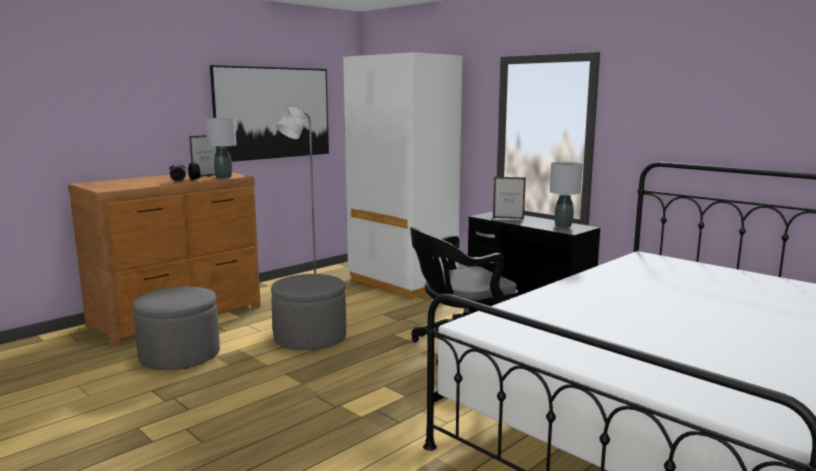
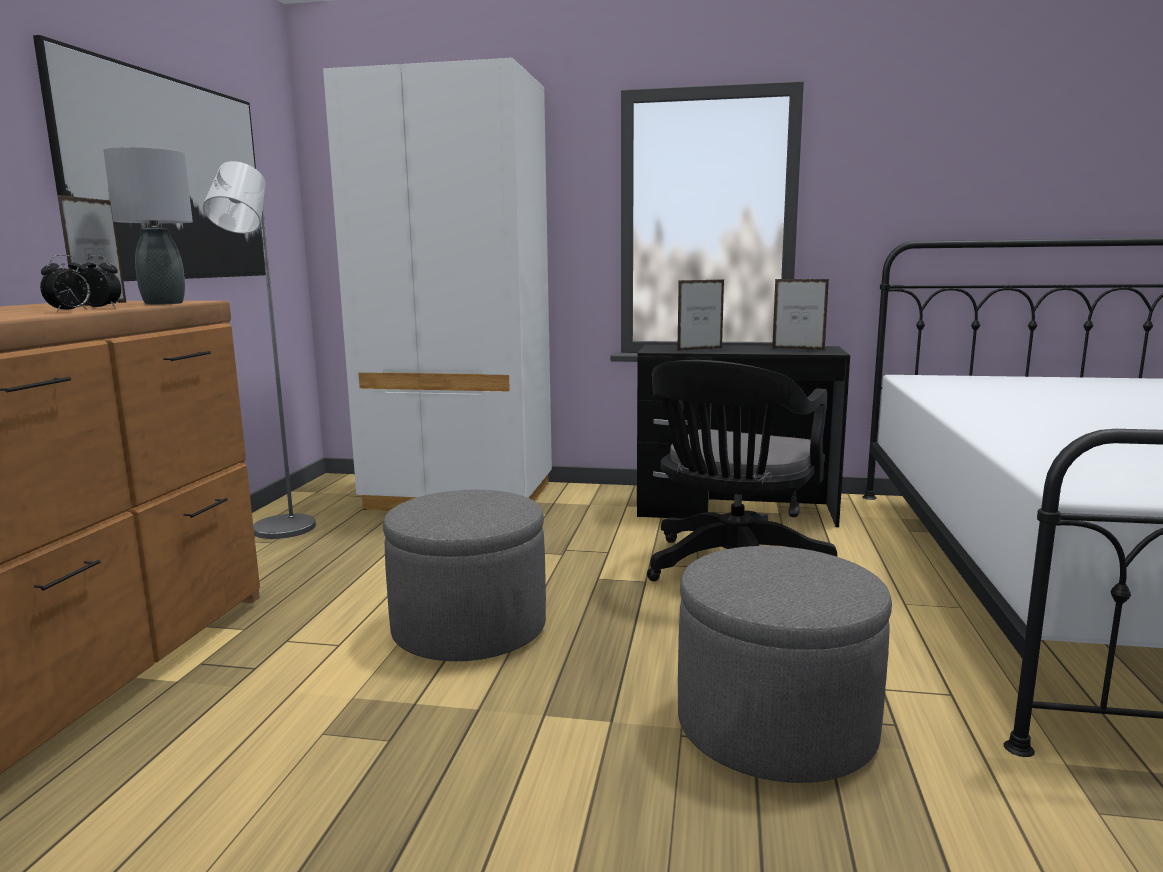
camera: 35 degrees left, 0 degrees up
(180, 356) = (226, 767): grey ottoman -> grey ottoman (775, 726)
(563, 226) = (798, 349): grey table lamp -> picture frame

